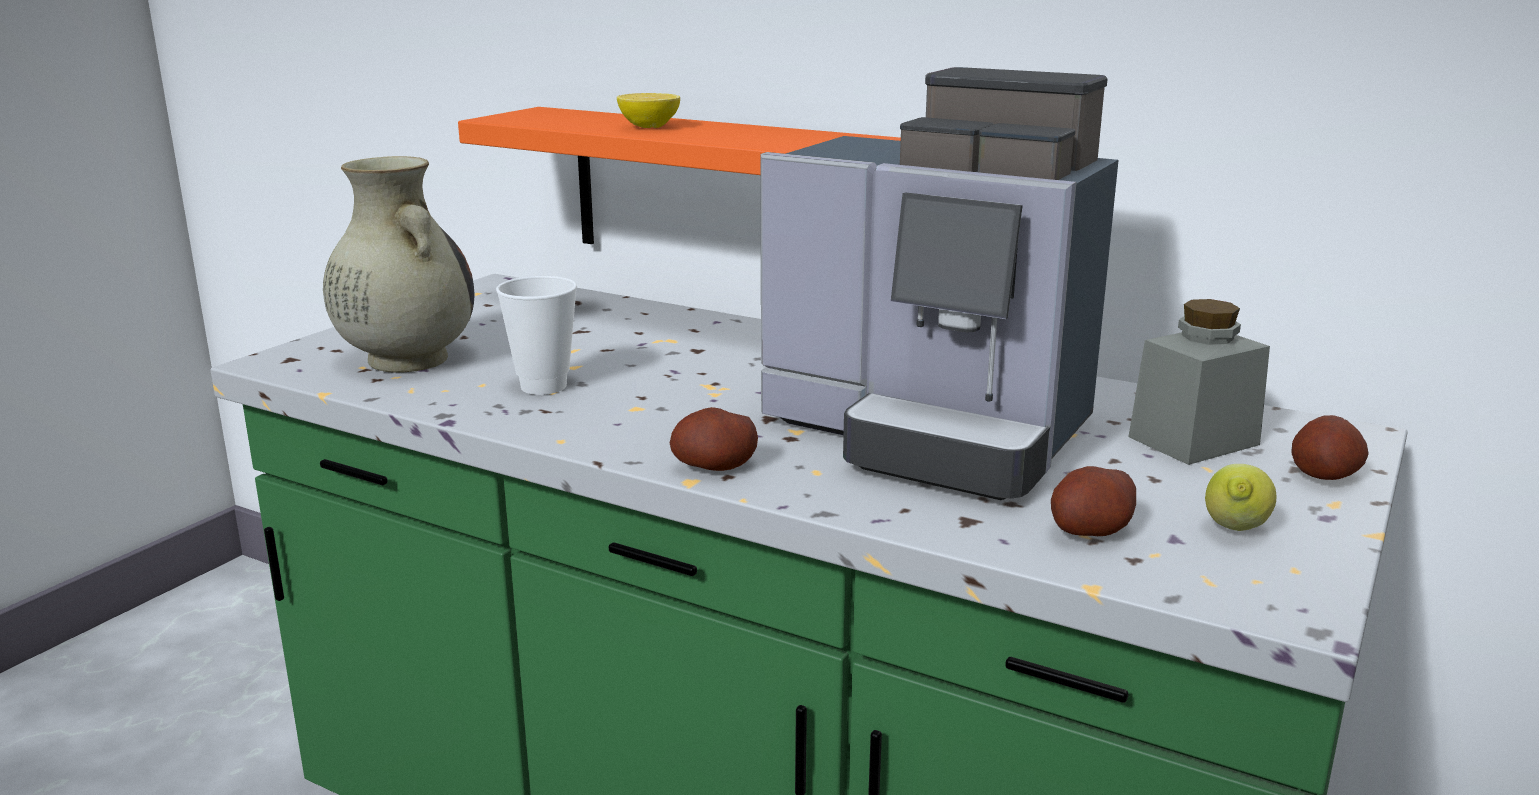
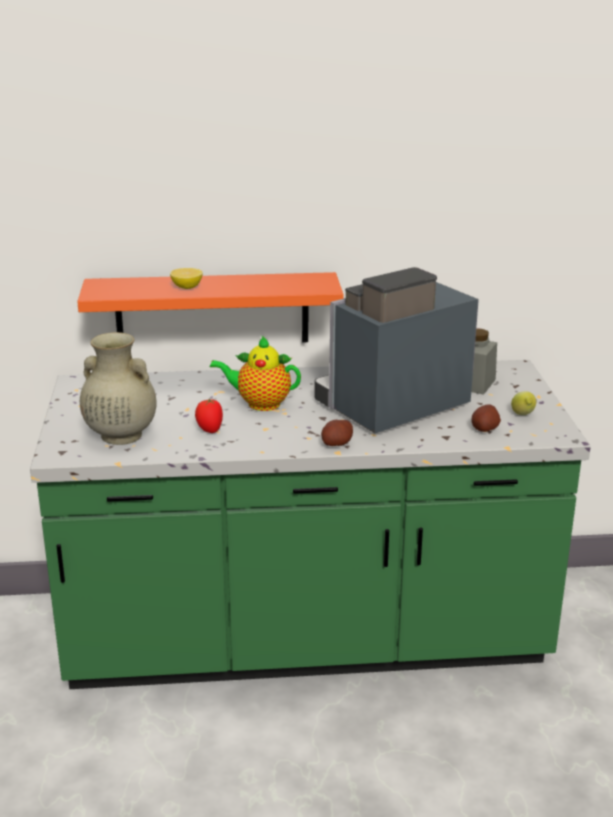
camera: 35 degrees left, 5 degrees up
(543, 386) = (209, 430): cup -> tomato
(698, 371) = (260, 404): none -> teapot
(932, 434) = (390, 407): coffee machine -> coffee machine turned 150 degrees clockwise
(1325, 474) = (525, 386): potato -> none

